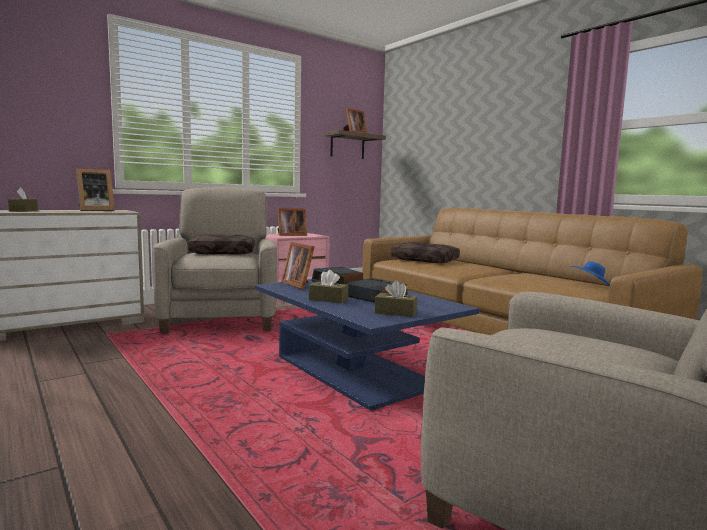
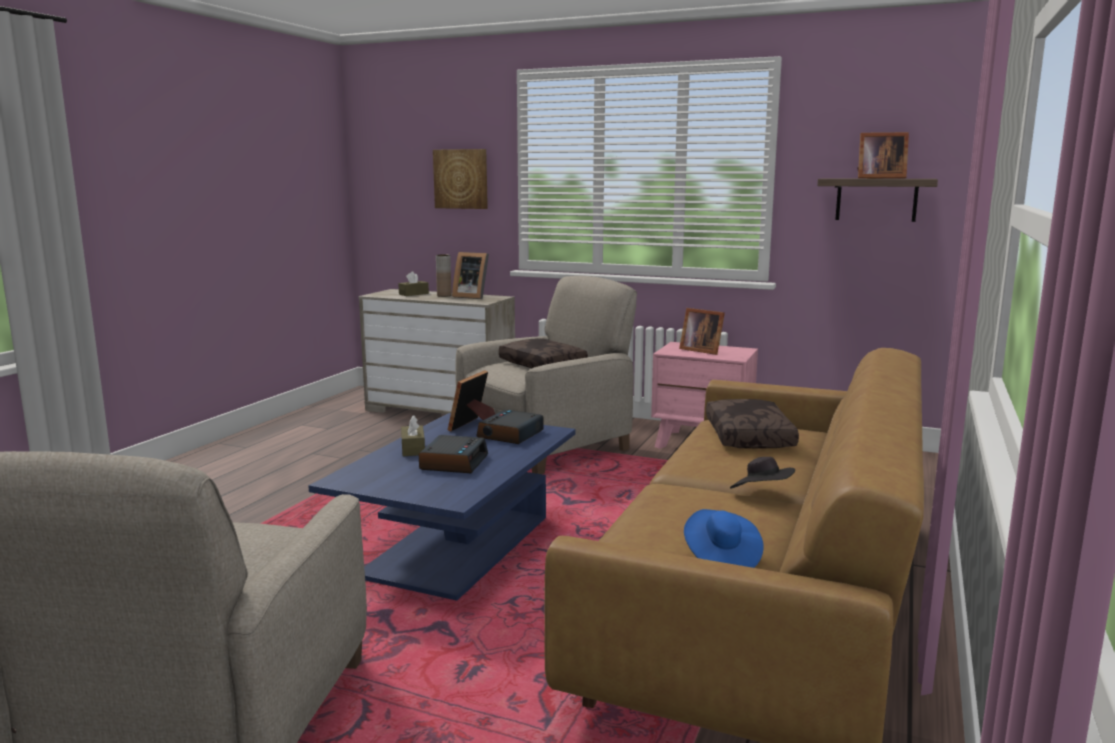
camera: 60 degrees right, 5 degrees up
(45, 102) = (461, 179): none -> picture
(63, 210) = (444, 295): none -> brown vase
(395, 312) = (385, 482): brown tissue box -> none
(510, 272) = (762, 494): none -> black hat

